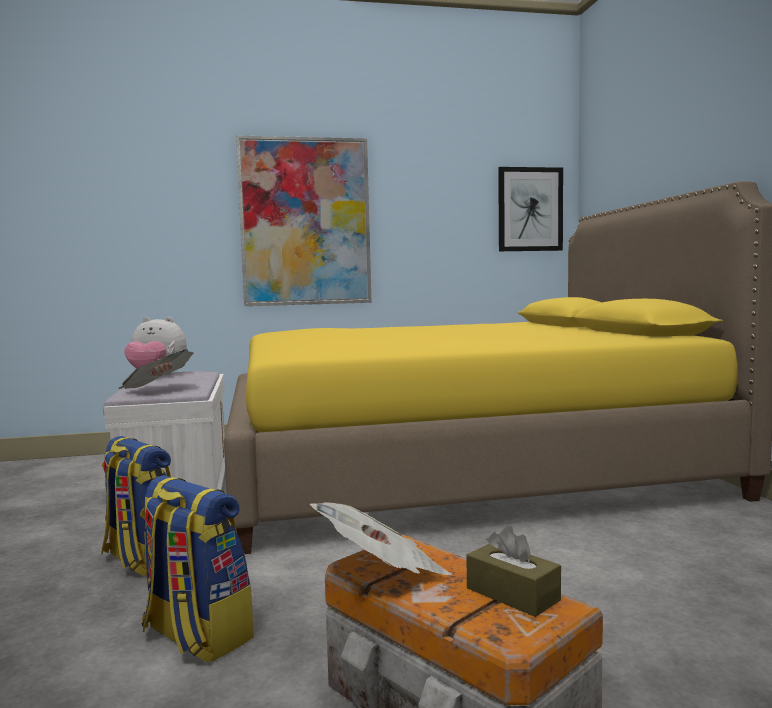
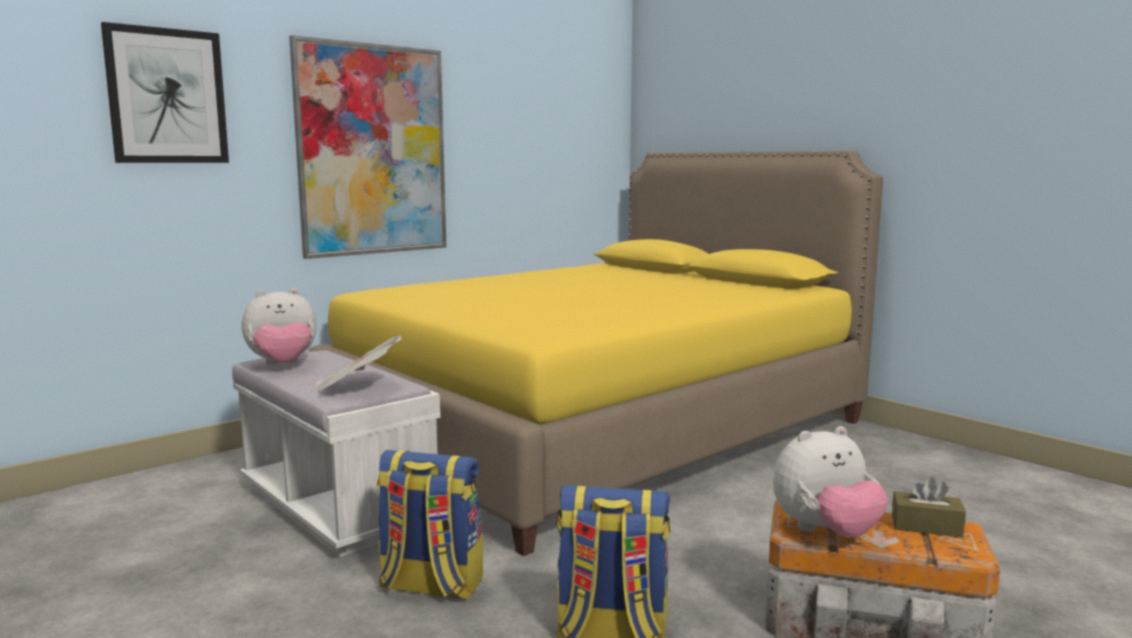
camera: 30 degrees left, 5 degrees up
(382, 573) = (825, 532): newspaper -> plush toy
(530, 209) = (591, 140): picture -> picture (167, 96)

